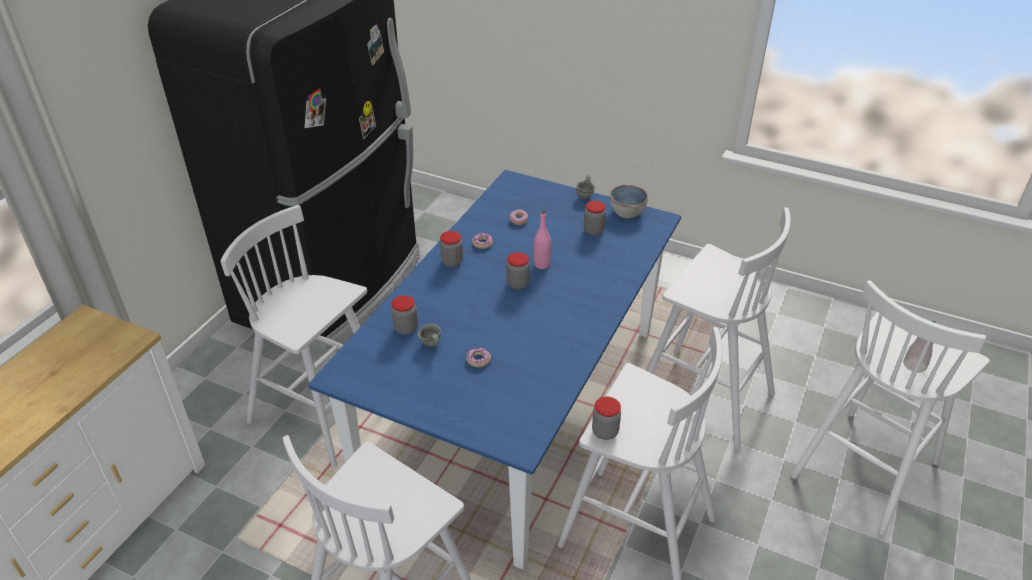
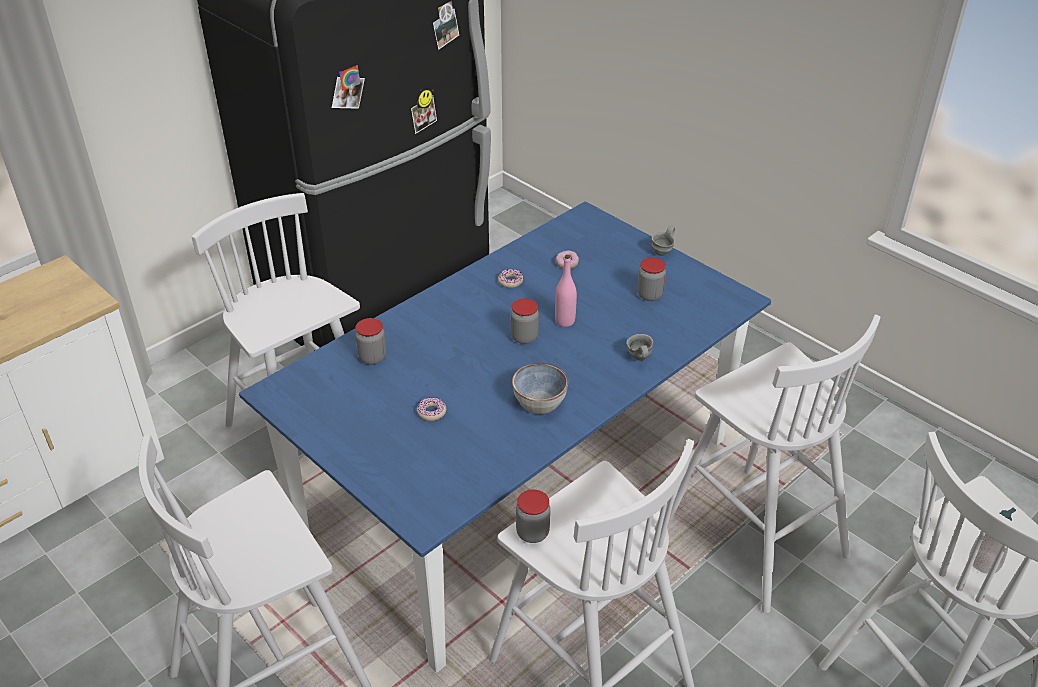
camera: 20 degrees right, 0 degrees up
(430, 346) = (388, 383): grey mug -> grey mug (638, 359)
(452, 262) = (464, 295): jar -> none
(627, 212) = (704, 281): bowl -> bowl (539, 403)

